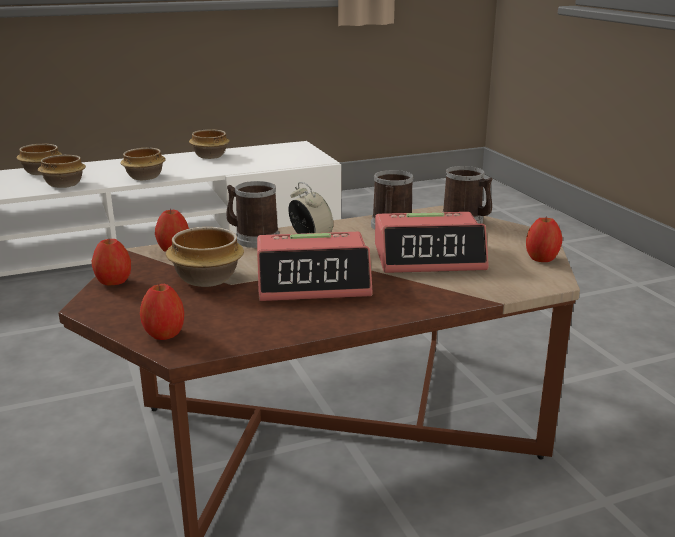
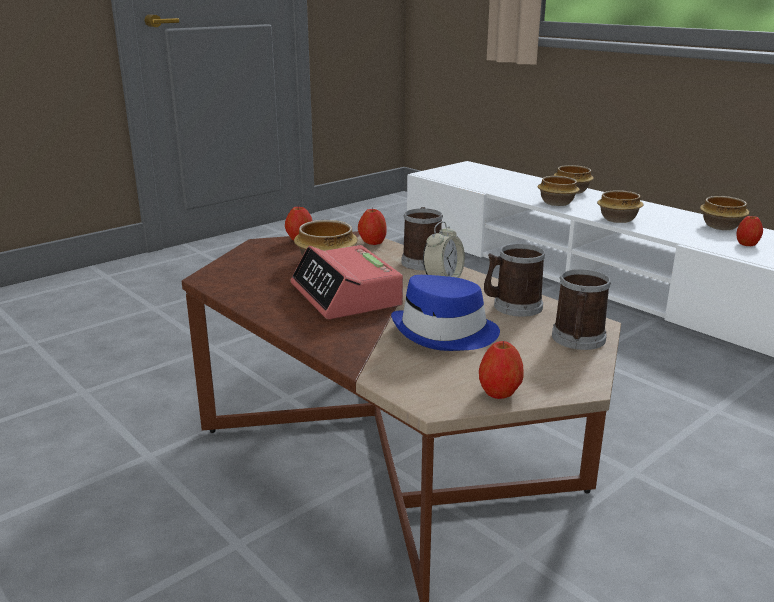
camera: 70 degrees right, 0 degrees up
(164, 334) = (227, 269): apple -> apple (747, 244)
(429, 257) = (446, 333): alarm clock -> blue hat

